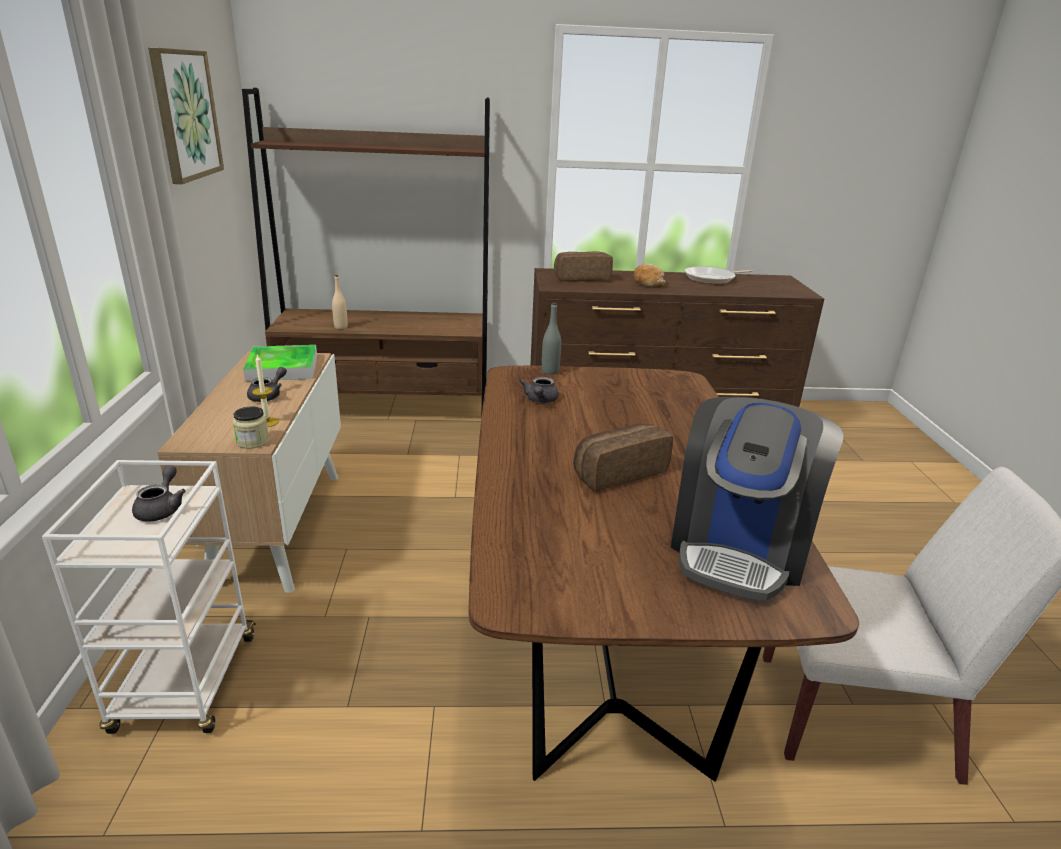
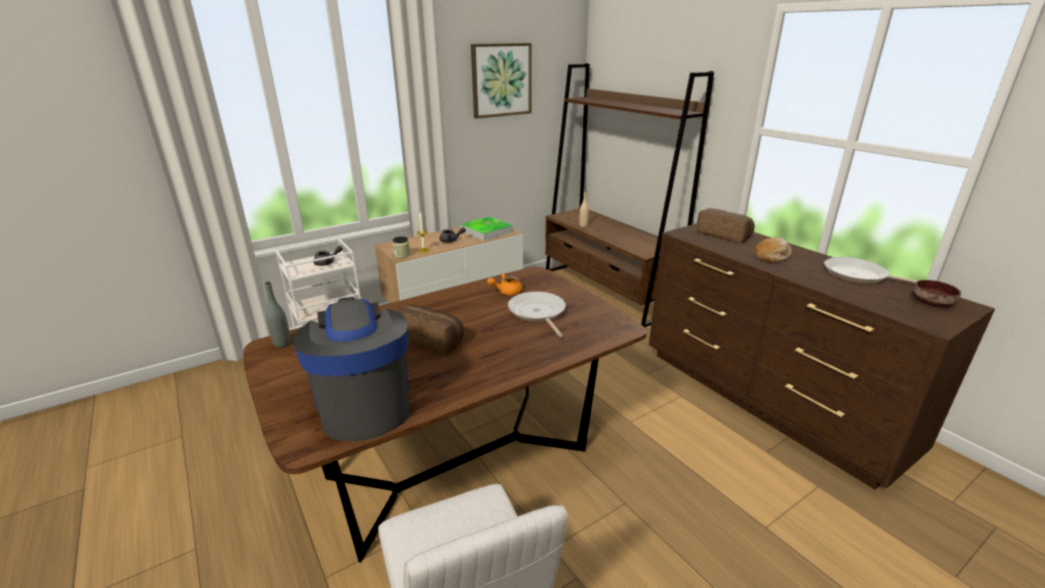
camera: 60 degrees right, 0 degrees up
(540, 400) = (506, 292): grey teapot -> orange teapot
(550, 371) = (558, 282): grey bottle -> grey bottle (282, 343)
(612, 401) = (537, 313): none -> frying pan
(739, 547) = (364, 403): coffee machine -> coffee machine turned 75 degrees clockwise
(773, 282) = (932, 303): none -> brown bowl

